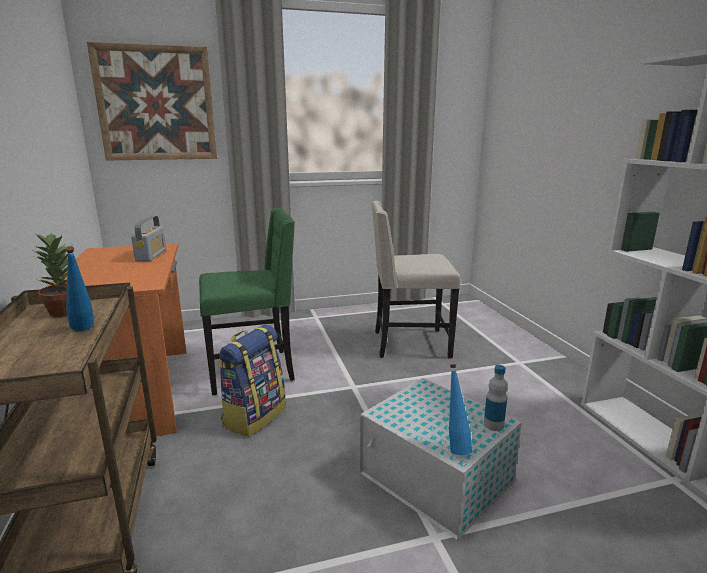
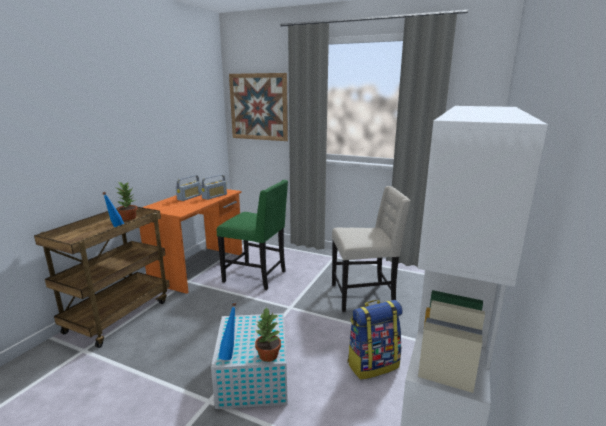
camera: 40 degrees right, 0 degrees up
(106, 264) = (189, 197): none -> radio
(254, 416) = (224, 300): backpack -> backpack (373, 364)
(409, 344) = (364, 296): beige chair -> beige chair turned 135 degrees clockwise
(493, 425) = (268, 356): bottle -> potted plant

